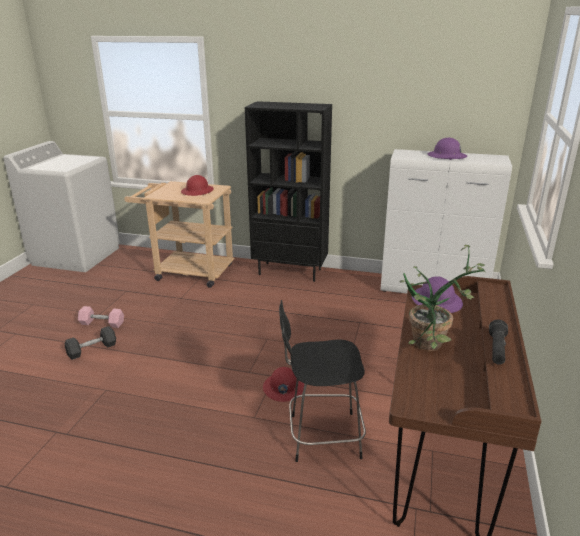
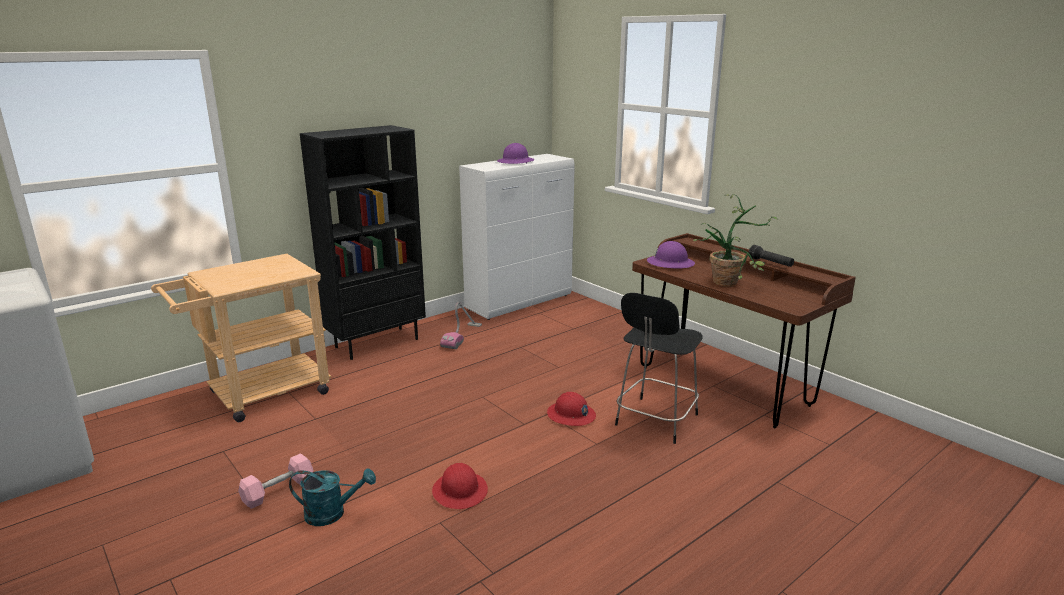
camera: 55 degrees left, 5 degrees down
(92, 349) = (332, 513): grey dumbbell -> turquoise watering can
(197, 191) = (268, 268): red hard hat -> red hard hat (460, 491)
(342, 293) = (462, 336): none -> vacuum cleaner

